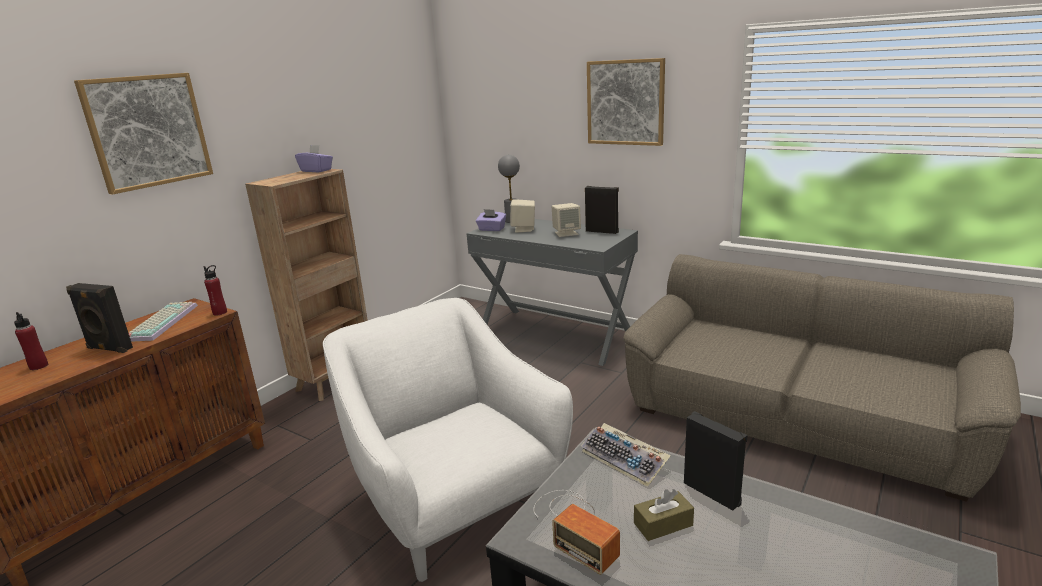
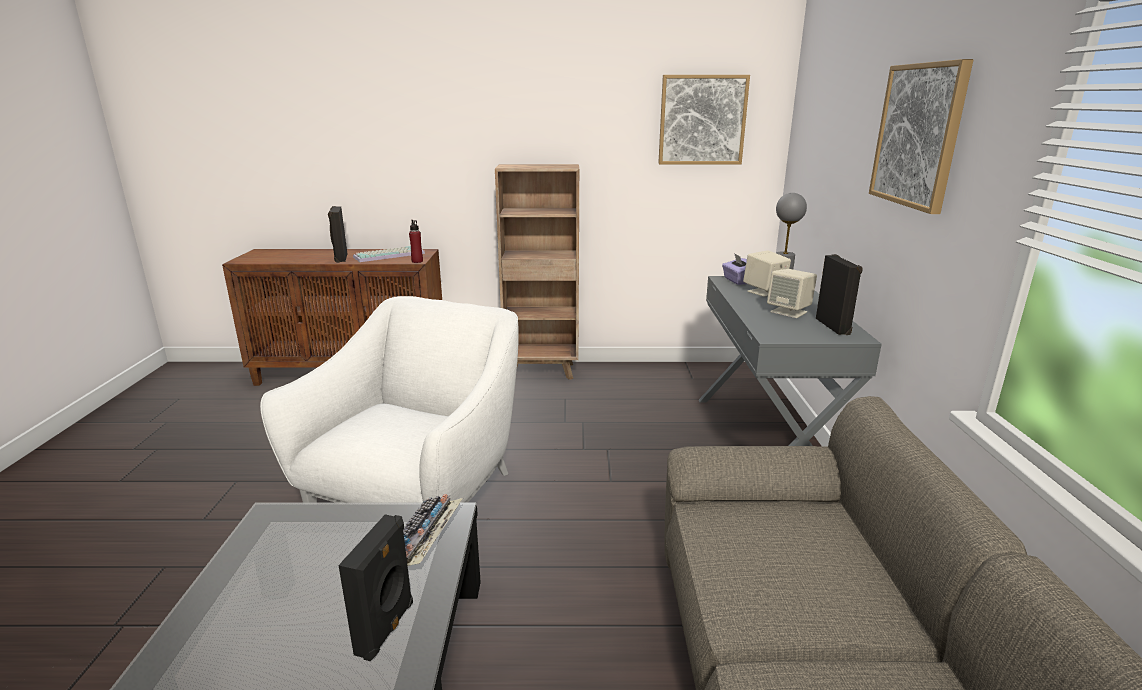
camera: 55 degrees right, 0 degrees up
(39, 366) = (308, 254): red bottle -> none
(148, 131) = (428, 105): picture -> picture (702, 120)
(316, 170) = (564, 165): purple tissue box -> none
(574, 526) = (292, 542): radio -> none
(663, 524) = (310, 602): brown tissue box -> none

